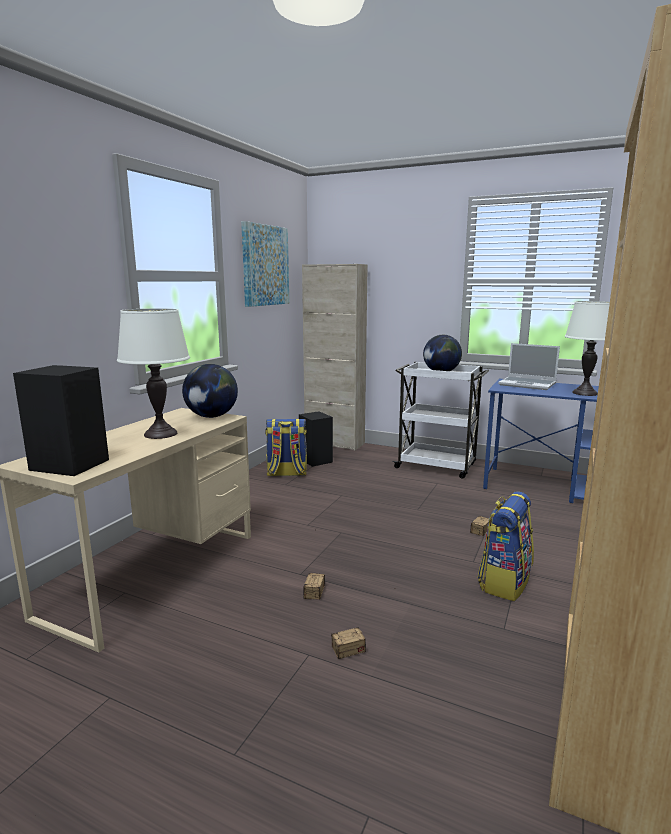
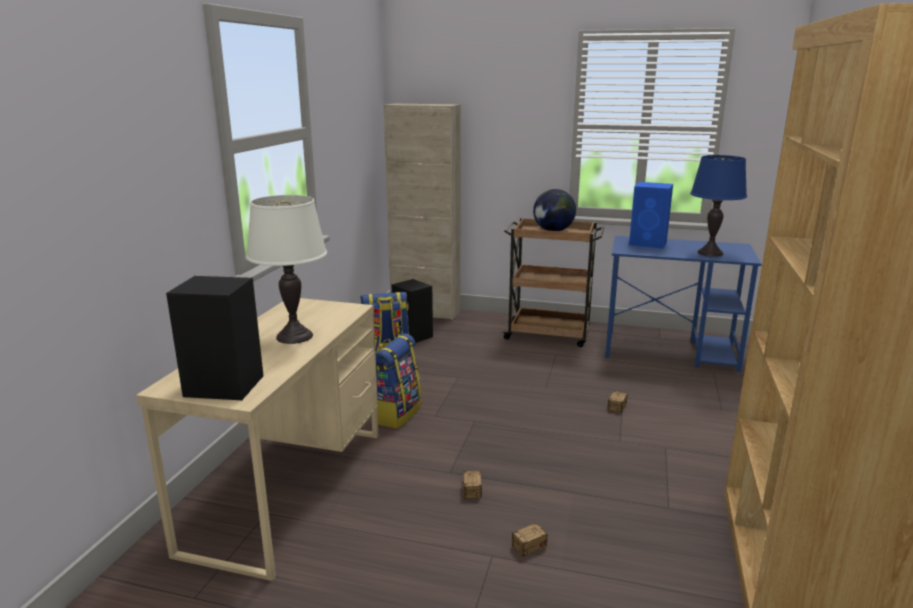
camera: 10 degrees left, 5 degrees up
(212, 416) = (335, 308): globe -> none
(265, 265) = (347, 111): picture -> none
(437, 466) = (549, 334): white cart -> brown cart
(504, 581) = (655, 459): backpack -> backpack (396, 413)
(528, 384) = (649, 243): laptop -> blue speaker
(585, 393) = (710, 253): white table lamp -> blue table lamp

